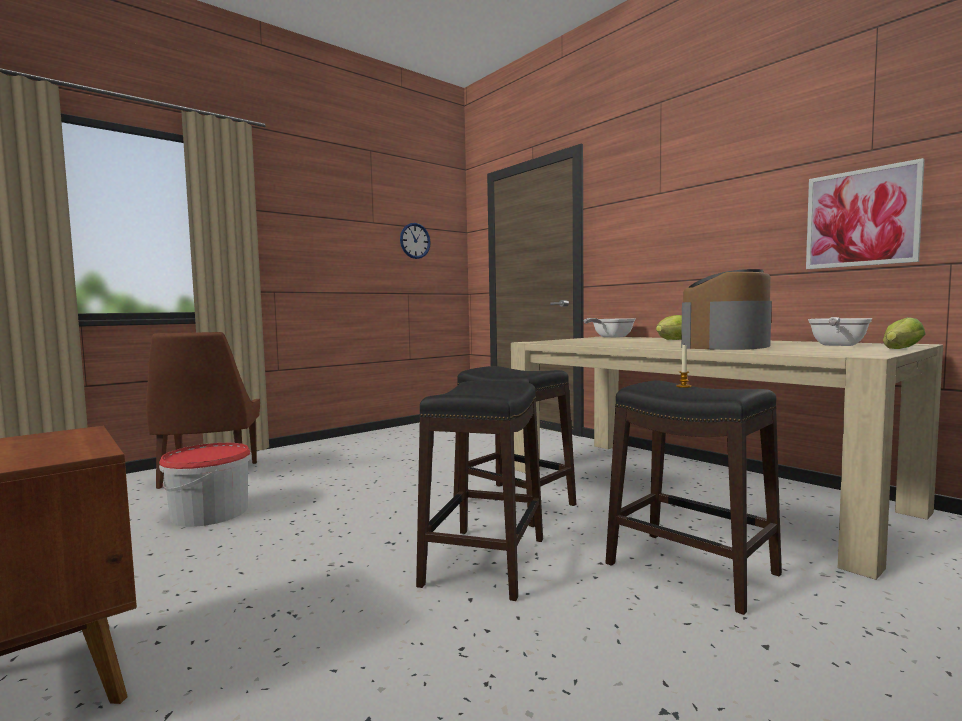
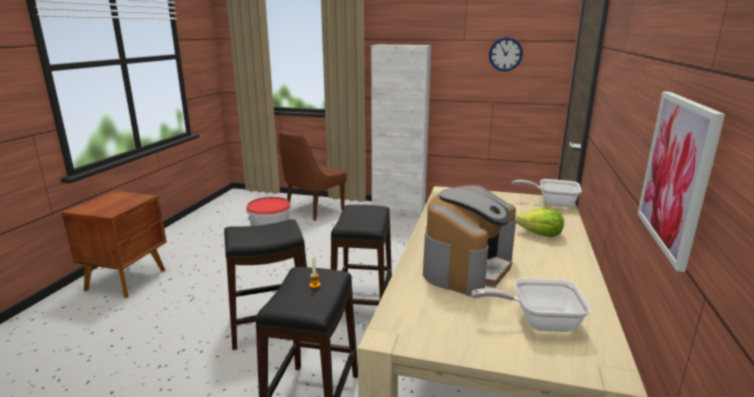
camera: 55 degrees right, 15 degrees up
(326, 444) = (398, 209): none -> white cabinet
(726, 346) = (467, 267): coffee machine -> coffee machine turned 120 degrees clockwise
(899, 349) = (493, 359): lettuce -> none

